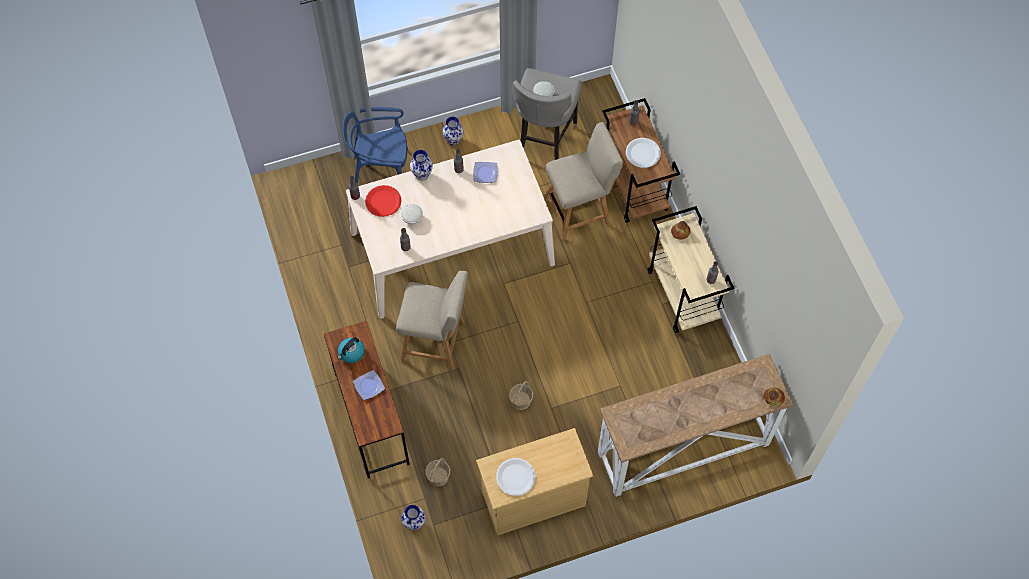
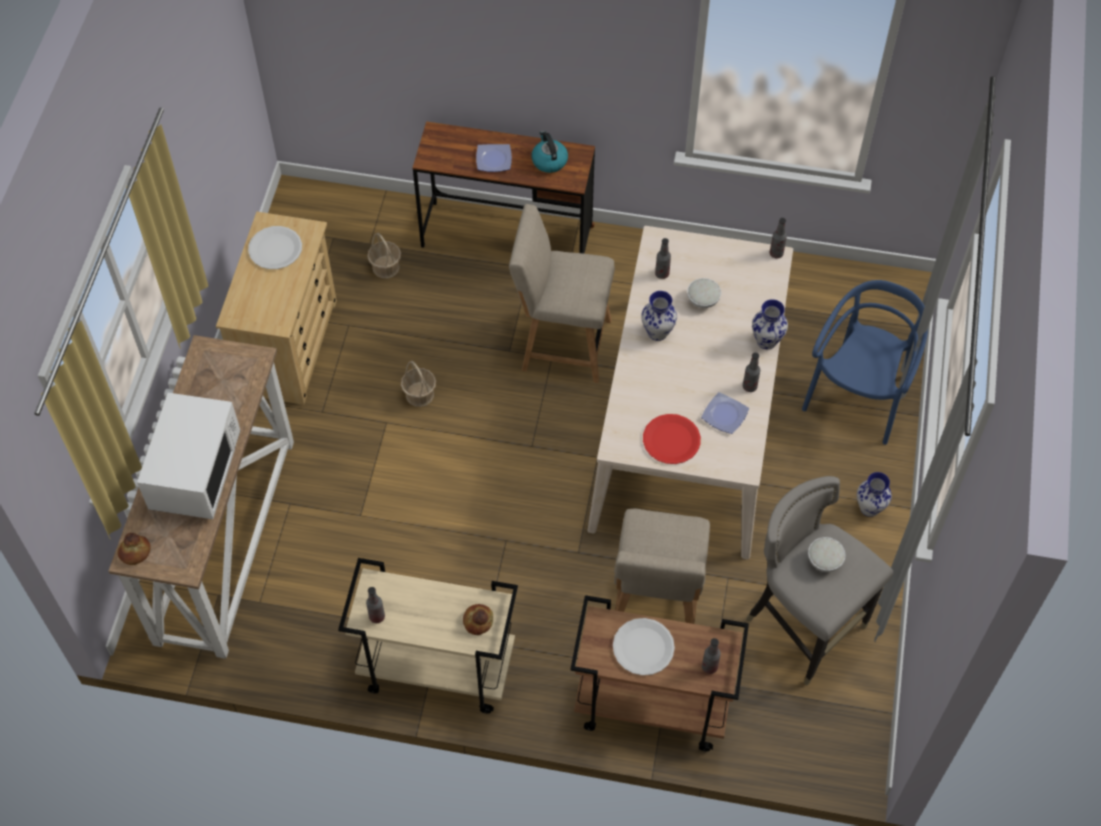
camera: 120 degrees right, 5 degrees down
(383, 201) = (749, 279): red plate -> red plate (671, 440)
(415, 523) = (348, 222): vase -> vase (657, 332)
(436, 342) = (561, 344): beige chair -> beige chair turned 60 degrees clockwise
(706, 399) = (195, 471): none -> white microwave

